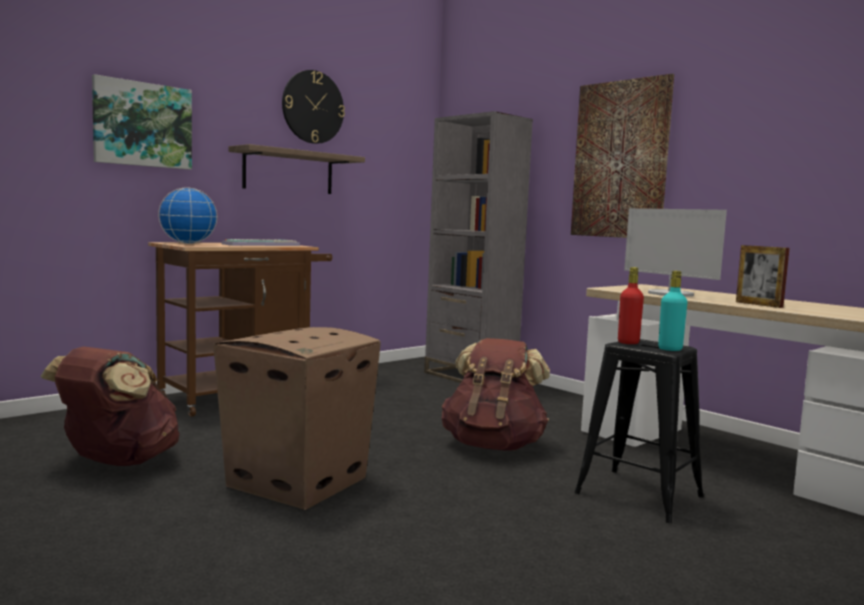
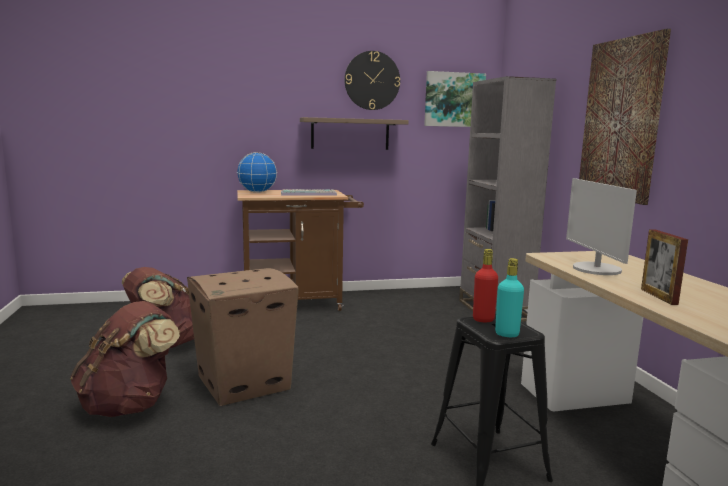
camera: 30 degrees right, 5 degrees up
(142, 124) = (235, 107): picture -> picture (454, 99)
(493, 446) = (423, 382): brown backpack -> brown backpack (130, 405)

